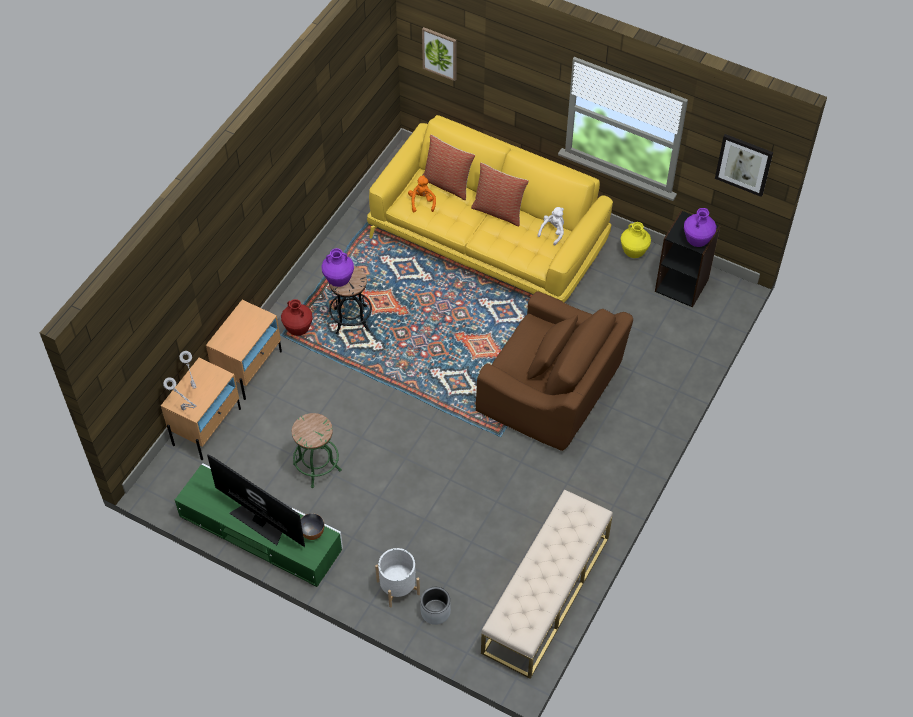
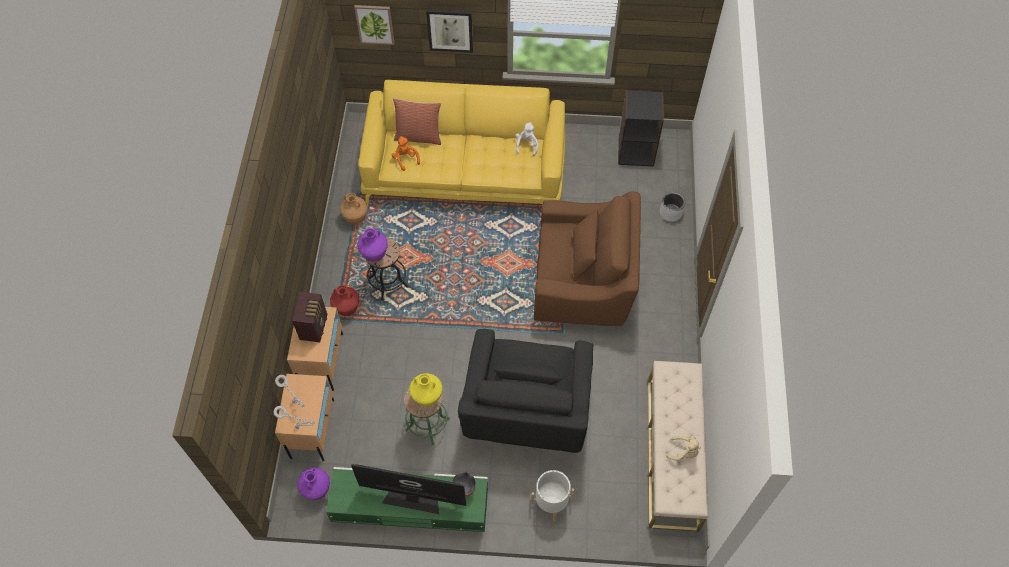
camera: 25 degrees left, 5 degrees up
(247, 325) = (314, 326): none -> radio
(353, 246) = (356, 218): none -> brown vase
(422, 491) = (526, 407): none -> black armchair
(435, 612) = (593, 508): grey planter -> grey planter (670, 213)
(499, 211) = (473, 144): pillow -> none
(542, 585) = (683, 452): none -> beige plush toy
(633, 252) = (585, 138): yellow vase -> yellow vase (427, 397)
(697, 241) = (652, 111): purple vase -> purple vase (317, 490)
(744, 164) = (677, 33): picture -> picture (450, 30)

